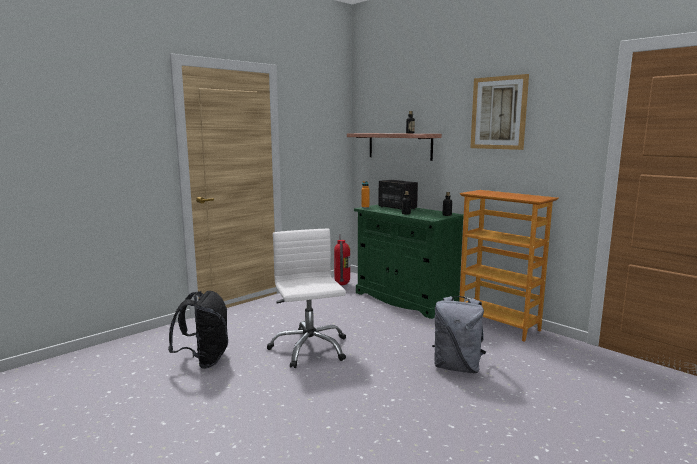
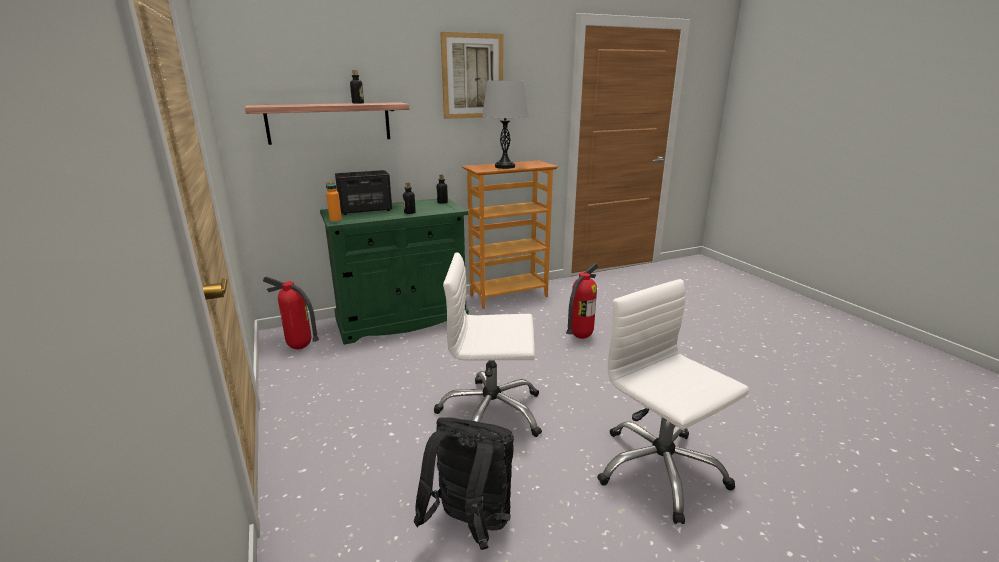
camera: 70 degrees left, 10 degrees up
(273, 421) = (659, 470): none -> white office chair
(457, 367) = (580, 336): grey backpack -> fire extinguisher
(499, 194) = (505, 167): none -> grey table lamp

